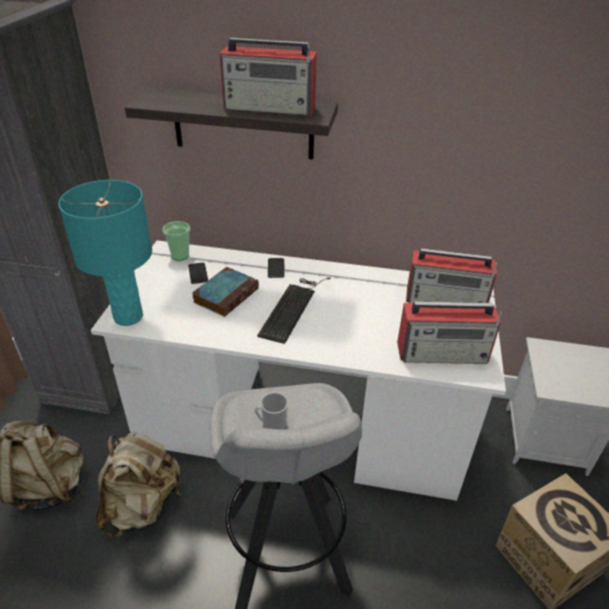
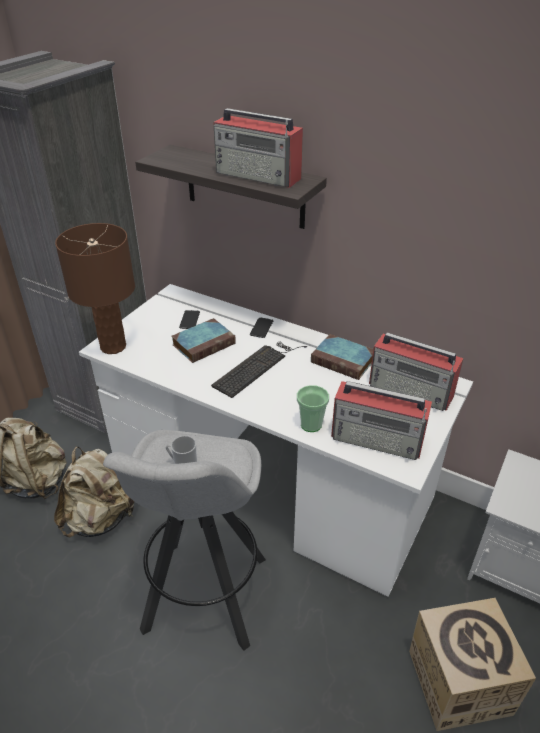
camera: 20 degrees right, 0 degrees up
(128, 316) = (113, 346): turquoise table lamp -> brown table lamp
(180, 255) = (182, 301): cup -> cup (311, 424)
(372, 285) = (344, 361): none -> book

